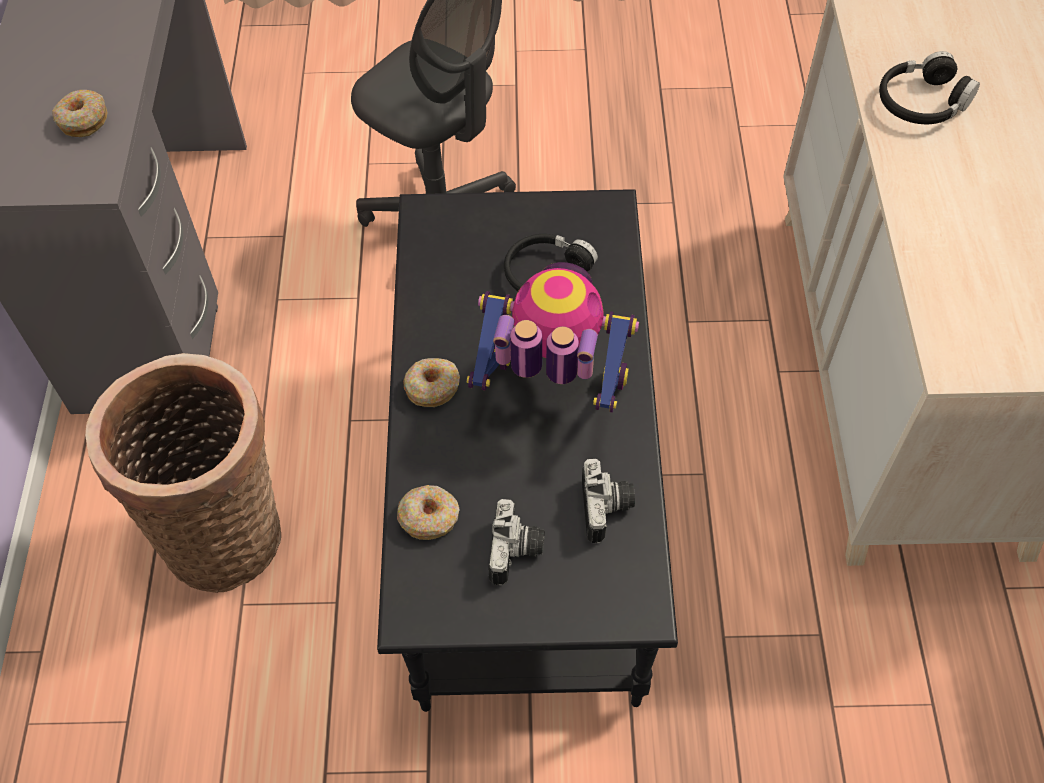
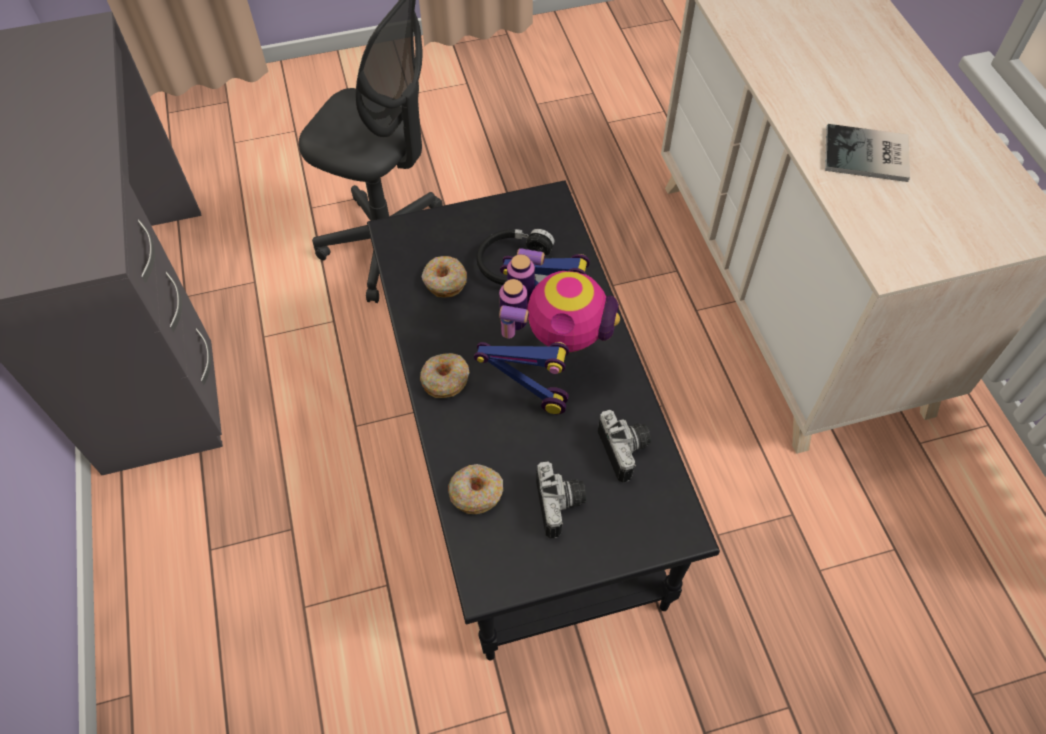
camera: 15 degrees left, 0 degrees up
(83, 120) = (71, 204): donut -> donut (444, 281)
(224, 530) = (270, 545): basket -> none
(551, 388) = (547, 359): toy robot -> toy robot turned 105 degrees clockwise
(922, 102) = (792, 63): black headphones -> none
(975, 230) = (868, 156): none -> book

